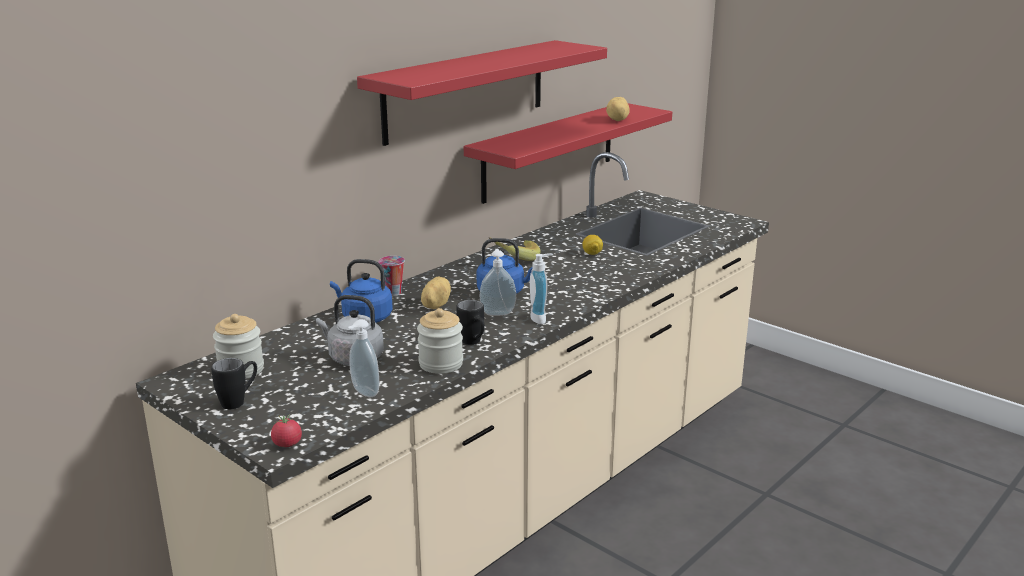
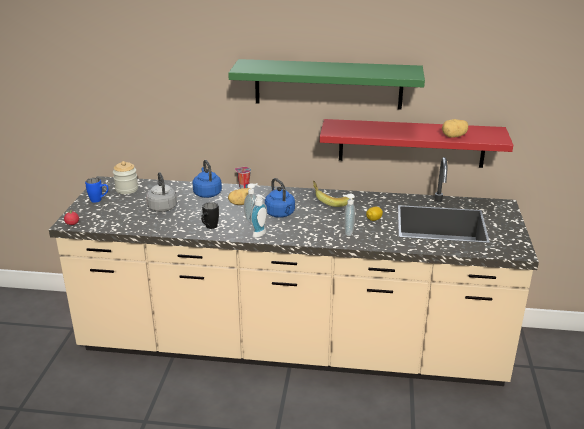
camera: 55 degrees right, 5 degrees up
(239, 401) = (99, 200): black mug -> blue mug
(363, 393) = (131, 222): soap dispenser -> soap dispenser (347, 232)
(441, 364) = (178, 228): jar -> none
(466, 90) = (328, 84): red shelf -> green shelf

